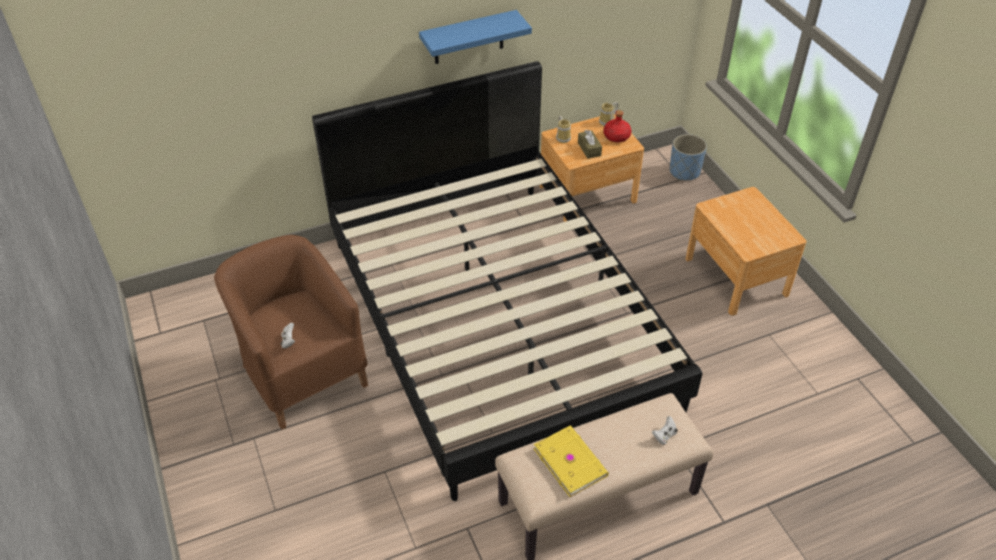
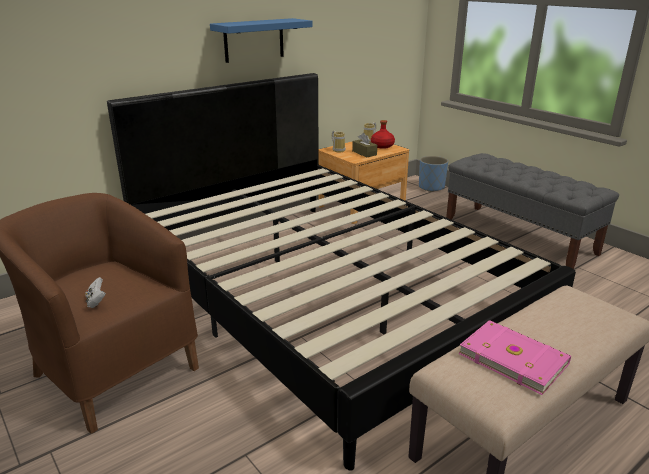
camera: 15 degrees left, 20 degrees down
(571, 461) = (513, 358): yellow book -> pink book
(664, 436) = (596, 316): white game controller -> none
(736, 276) = (518, 236): brown nightstand -> grey bench

